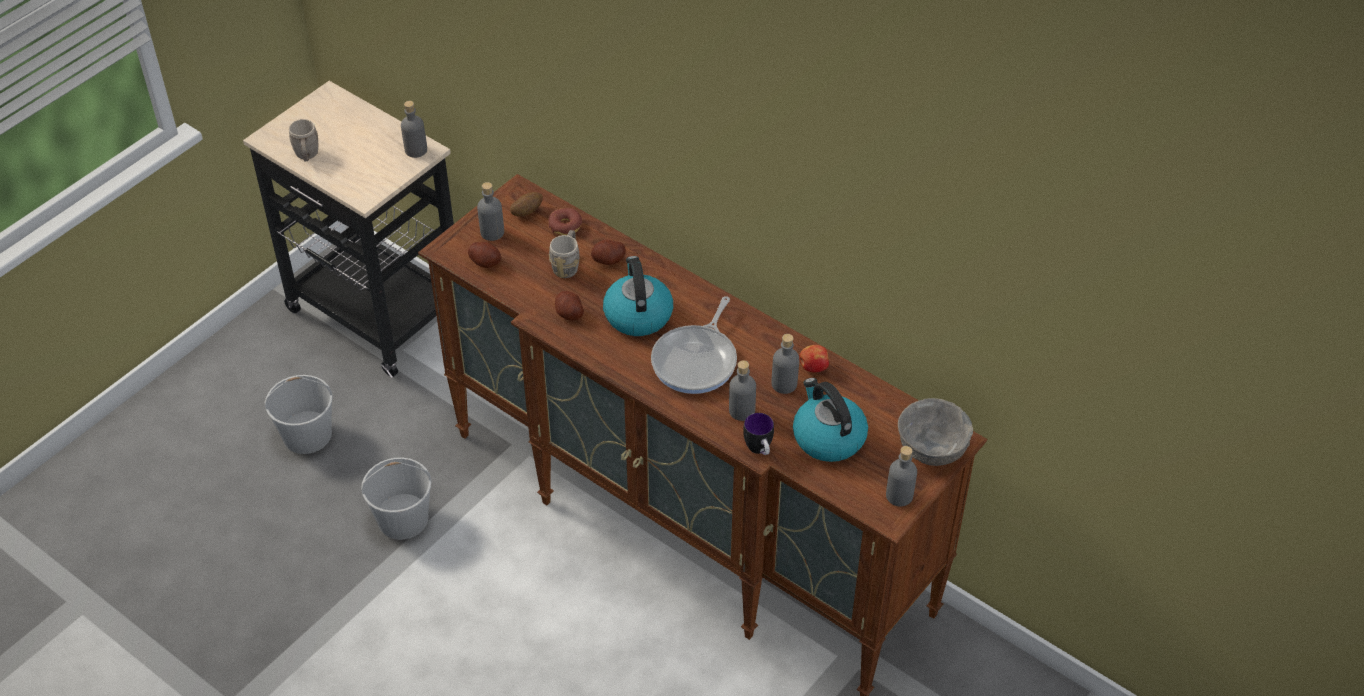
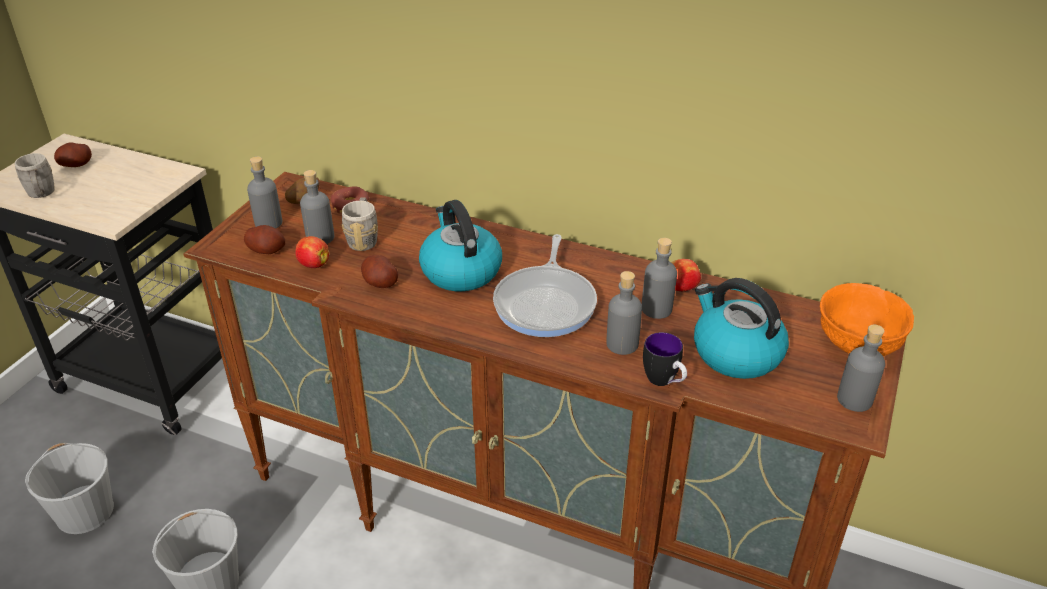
camera: 15 degrees left, 10 degrees down
(416, 150) = (167, 174): grey bottle -> grey bottle (320, 237)
(520, 284) = (313, 264): none -> apple
(608, 260) = (409, 228): potato -> potato (76, 165)
(932, 448) = (858, 342): grey bowl -> orange bowl

